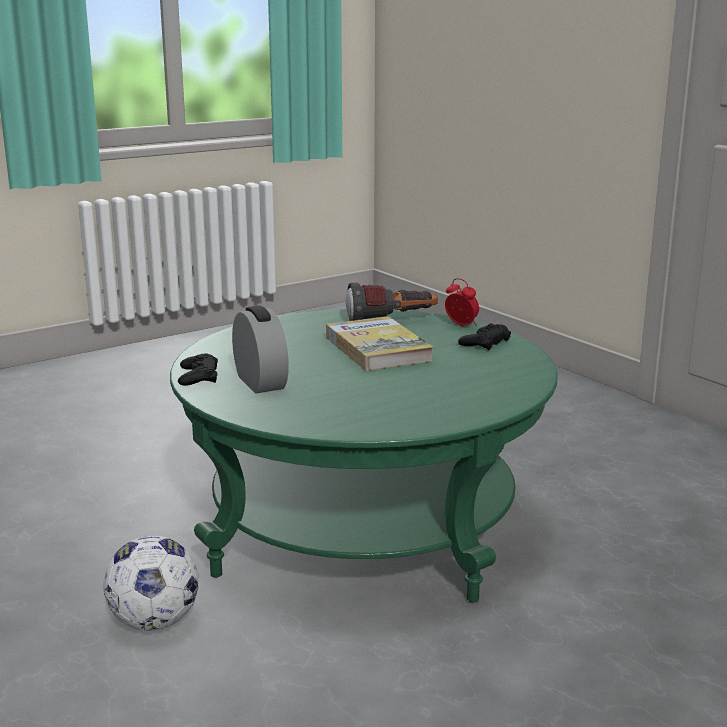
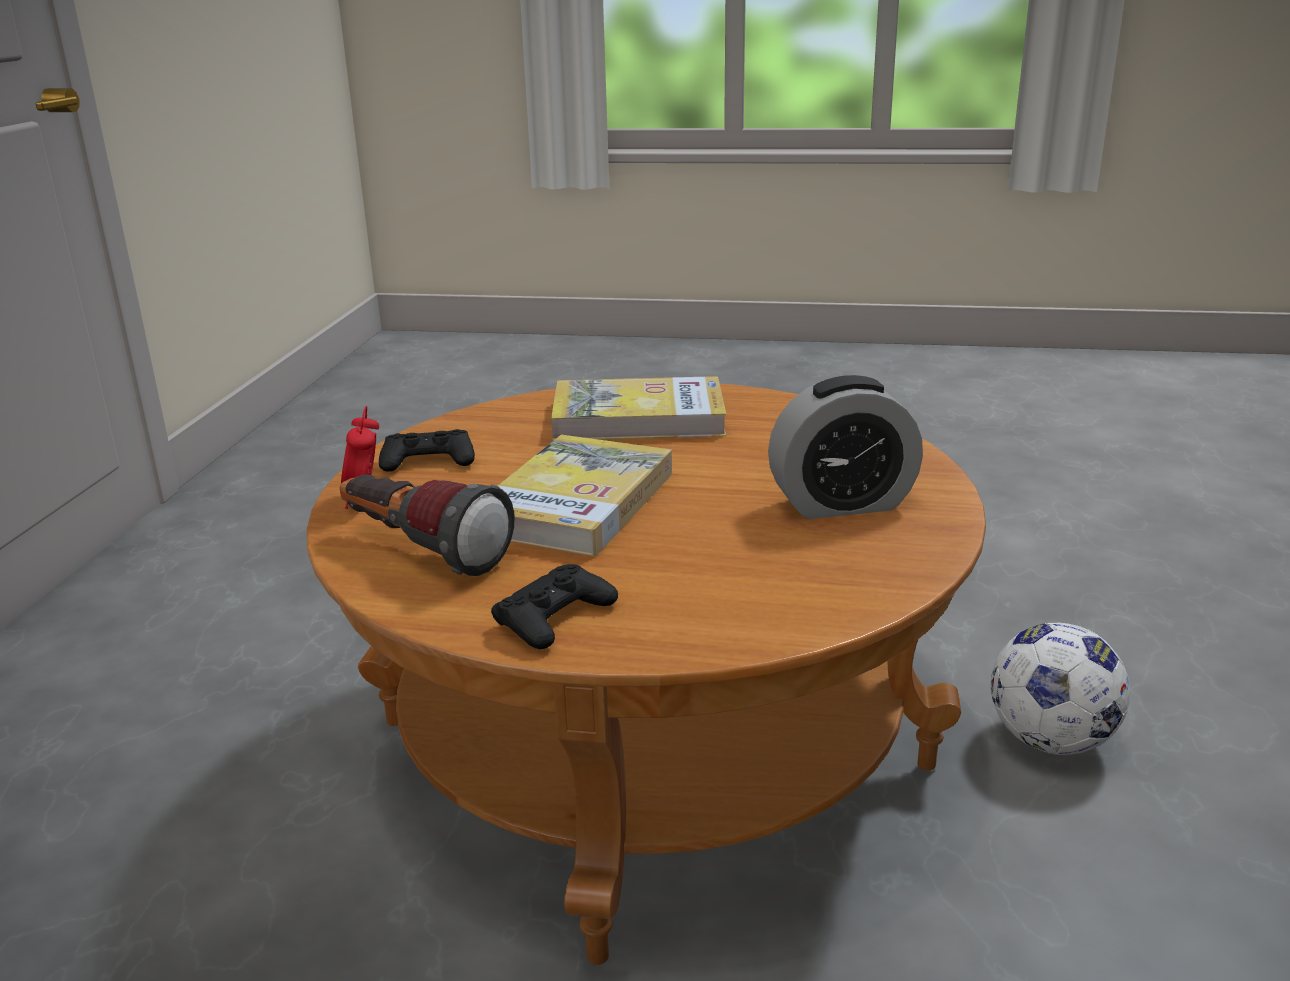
camera: 135 degrees left, 5 degrees up
(198, 376) = (921, 548): black game controller -> black game controller (554, 617)
(260, 382) = (841, 504): alarm clock -> alarm clock turned 120 degrees counterclockwise
(363, 525) = (651, 744): green coffee table -> brown coffee table
(452, 390) = (638, 418): none -> book

